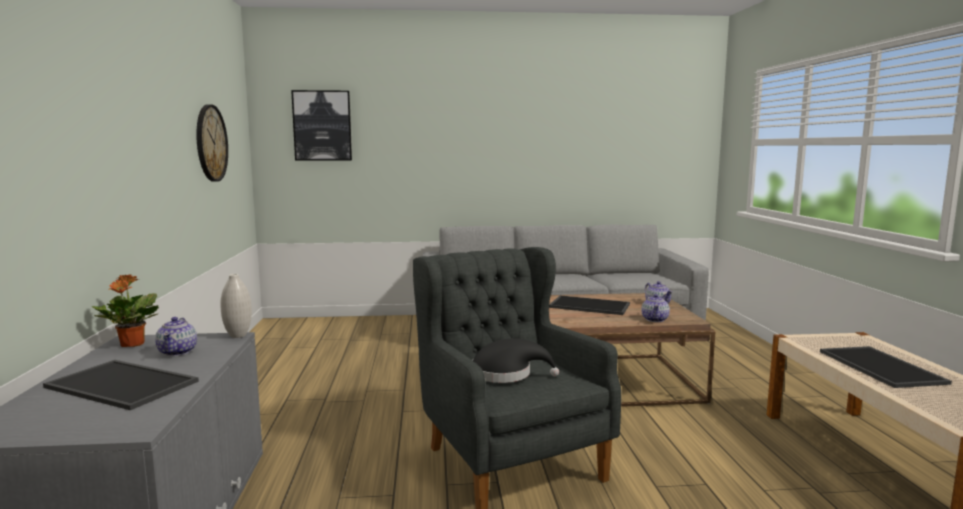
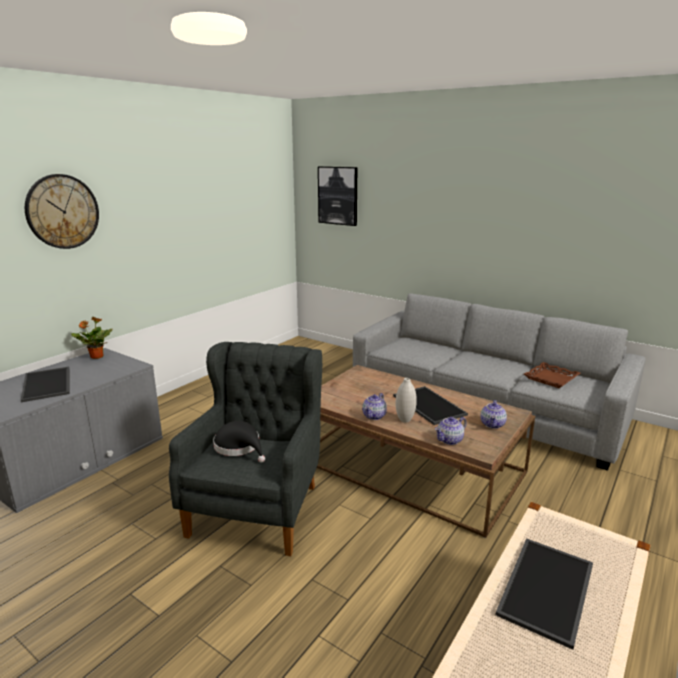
camera: 40 degrees right, 10 degrees up
(178, 352) = (100, 369): teapot -> teapot (374, 416)
(211, 143) = (231, 216): wall clock -> wall clock (62, 211)
(238, 336) = (141, 365): white vase -> white vase (405, 420)
(624, 275) = (551, 378): none -> brown tray

